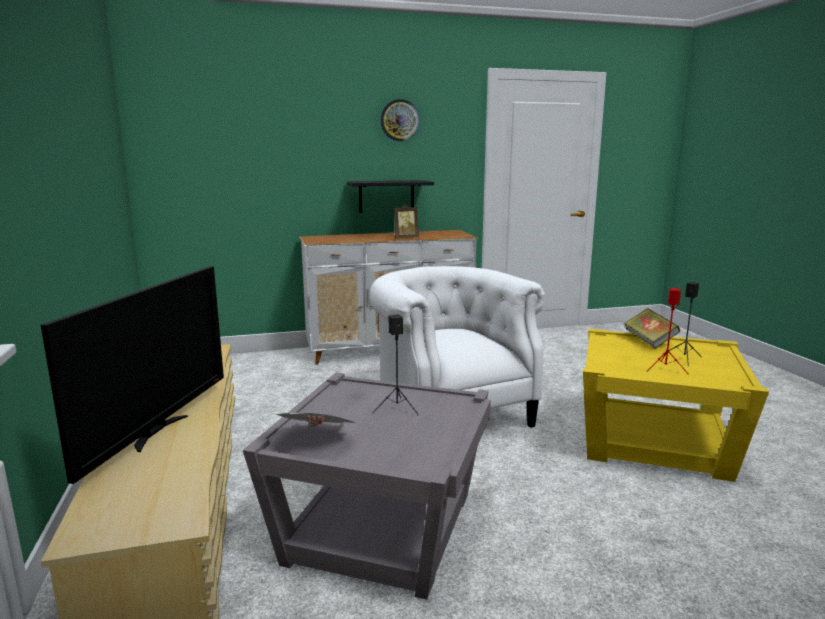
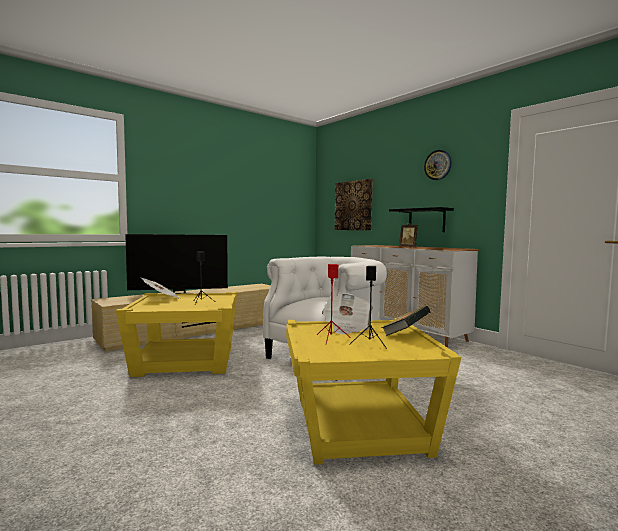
camera: 65 degrees right, 10 degrees down
(241, 171) = (353, 205): none -> picture
(380, 526) = (185, 361): grey side table -> yellow side table
(616, 355) = (346, 327): none -> newspaper

